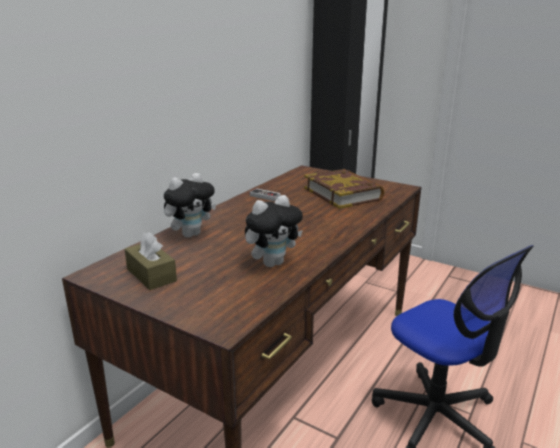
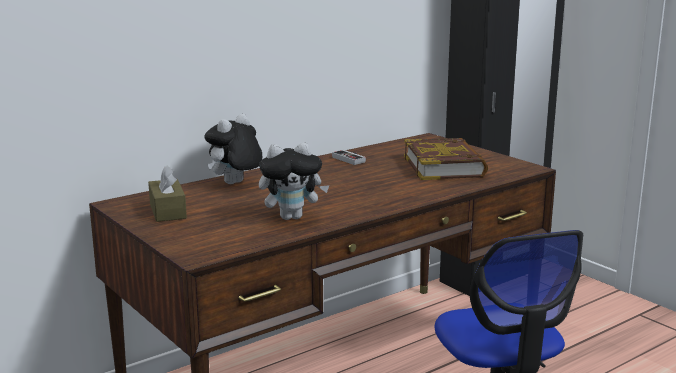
camera: 20 degrees right, 5 degrees down
(191, 234) = (235, 184): plush toy -> plush toy turned 150 degrees clockwise

